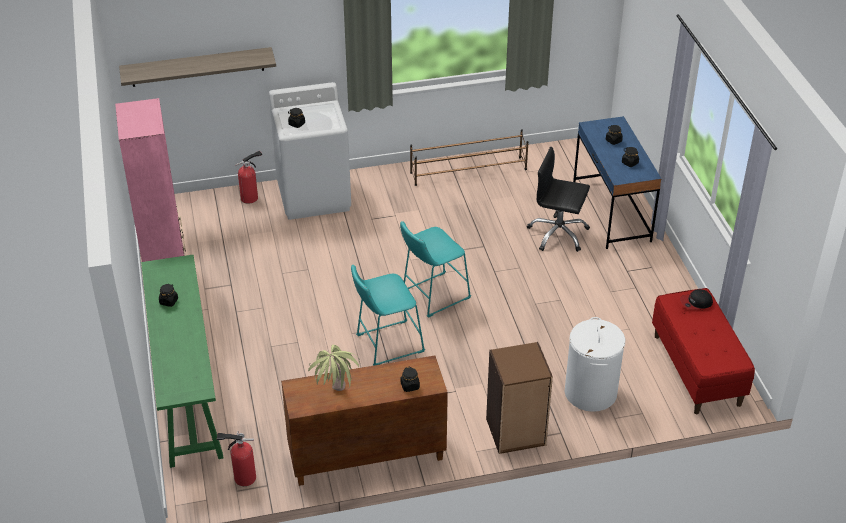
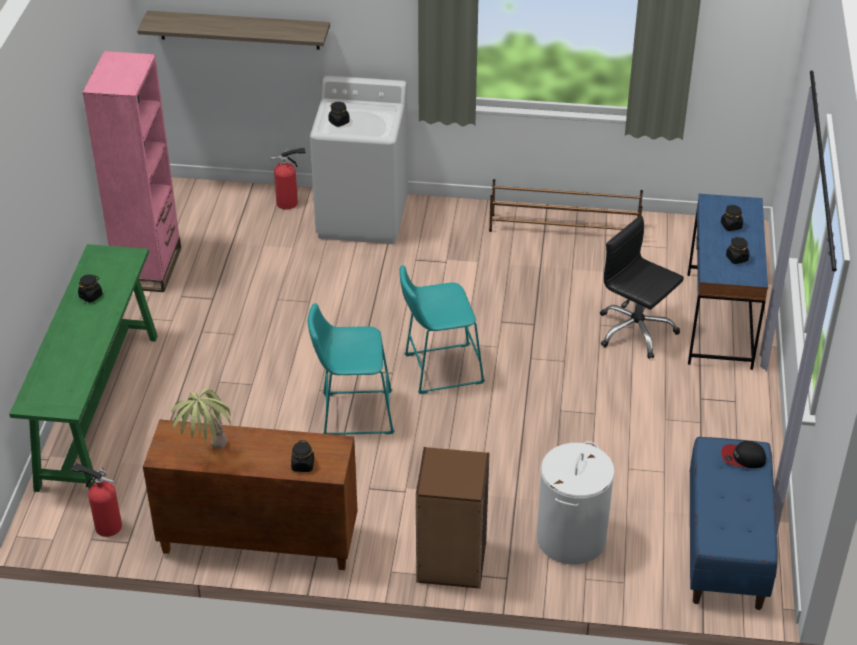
camera: 20 degrees right, 0 degrees up
(697, 370) = (726, 547): red bench -> blue bench

